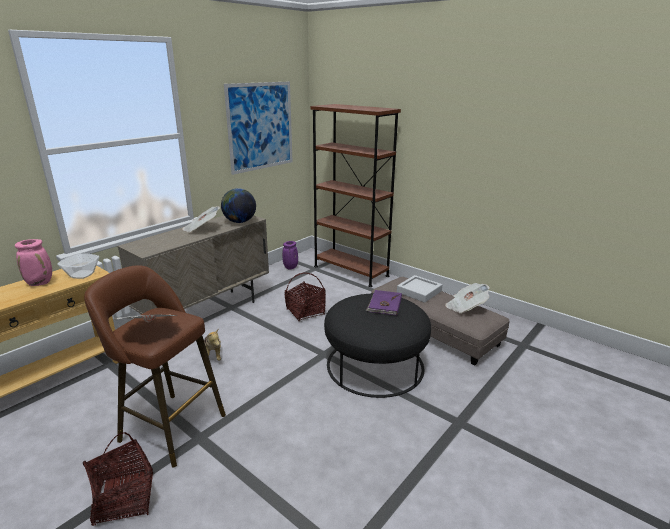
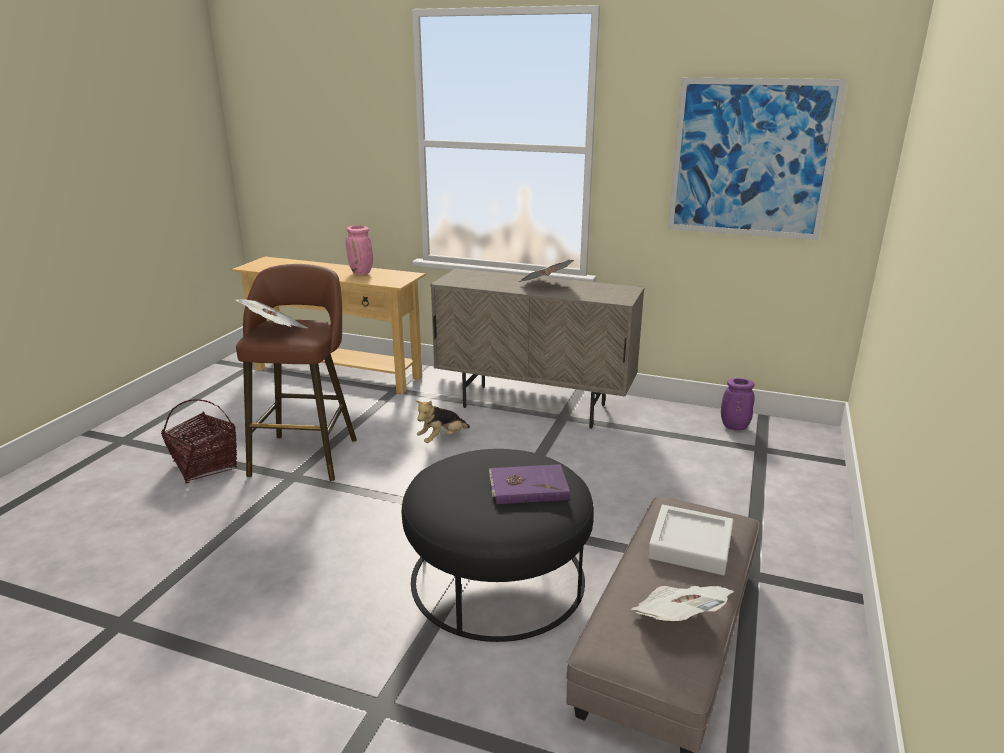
camera: 70 degrees right, 0 degrees up
(82, 274) = (390, 279): bowl -> none
(239, 222) = (598, 295): globe -> none
(305, 312) = (603, 476): basket -> none
(350, 271) = (801, 487): brown bookcase -> none

